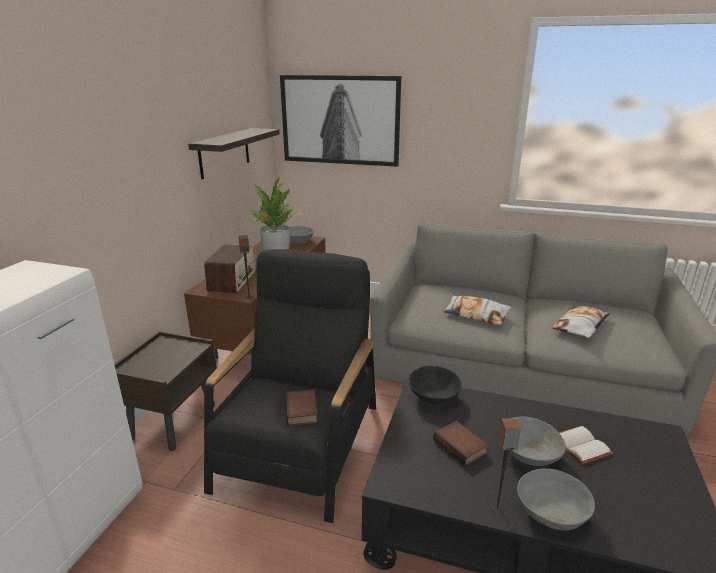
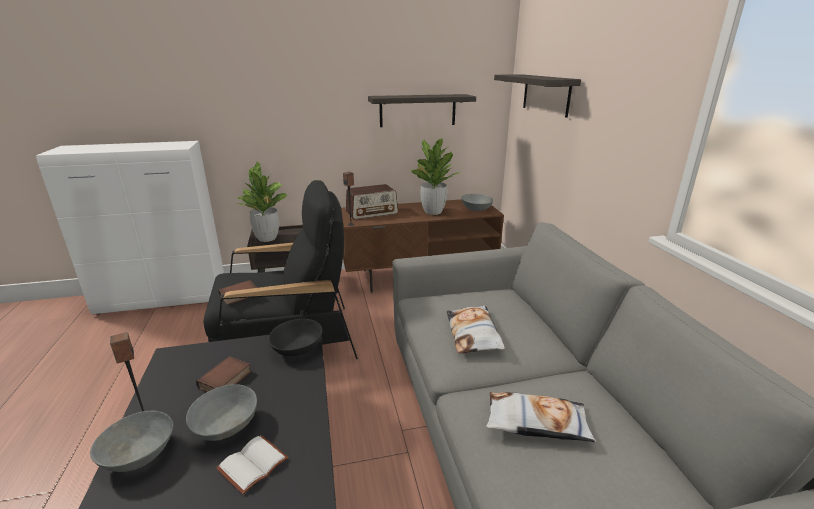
camera: 60 degrees right, 0 degrees up
(155, 366) = (267, 238): none -> potted plant
(340, 120) = (546, 94): picture -> shelf

